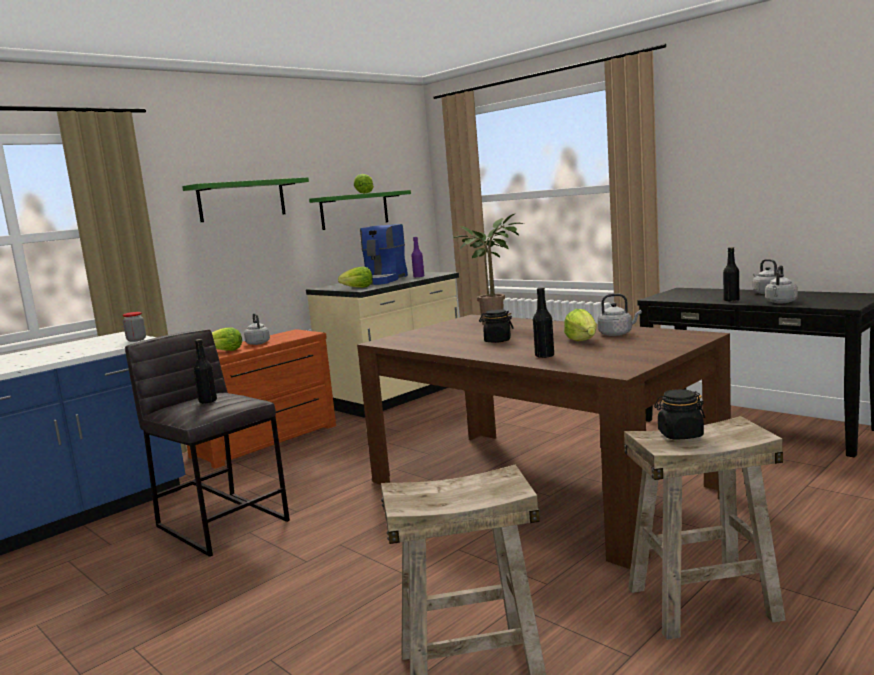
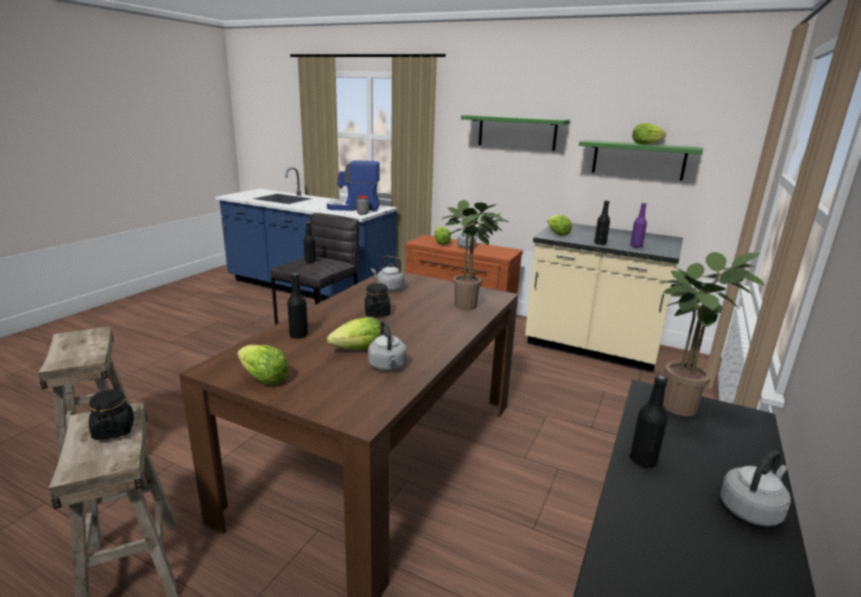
camera: 70 degrees right, 10 degrees up
(382, 280) = (608, 236): coffee machine -> coffee machine (354, 208)
(402, 281) = (600, 243): none -> black bottle
(640, 357) = (263, 379): none -> lettuce
(669, 295) = (678, 404): none -> potted plant
(780, 302) = (635, 516): grey kettle -> grey kettle (388, 288)

